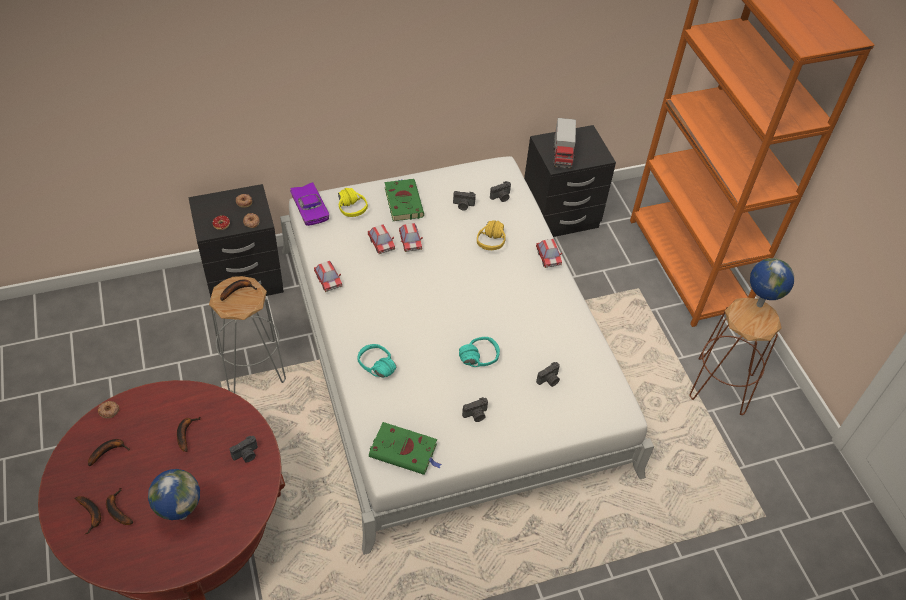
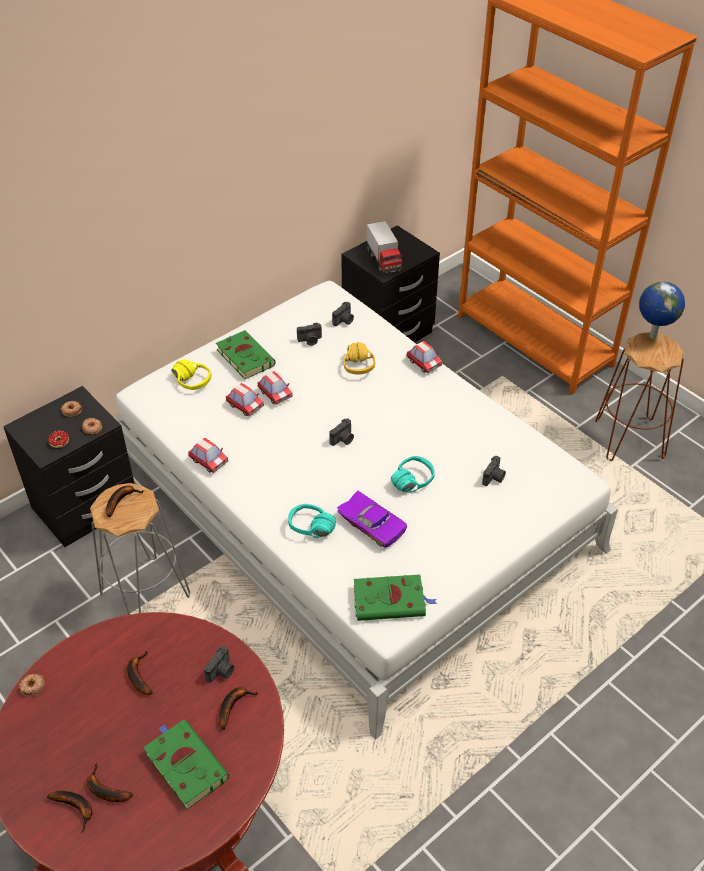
camera: 20 degrees left, 5 degrees down
(108, 451) = (57, 730): banana -> banana (233, 705)
(182, 515) = (184, 764): globe -> green book
(311, 208) = (147, 394): purple toy car -> purple toy car (373, 523)
(476, 415) = (442, 538): camera -> camera (343, 439)

